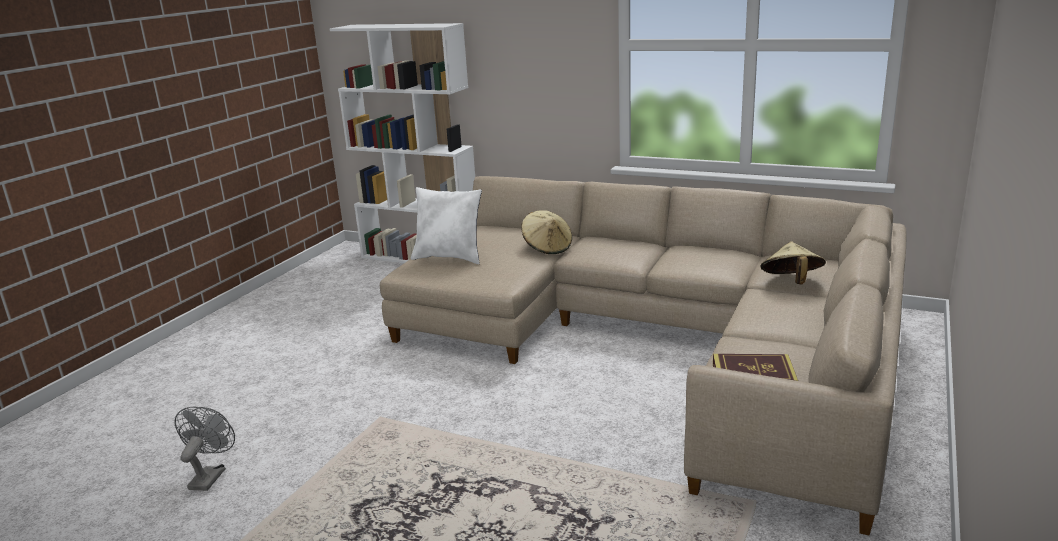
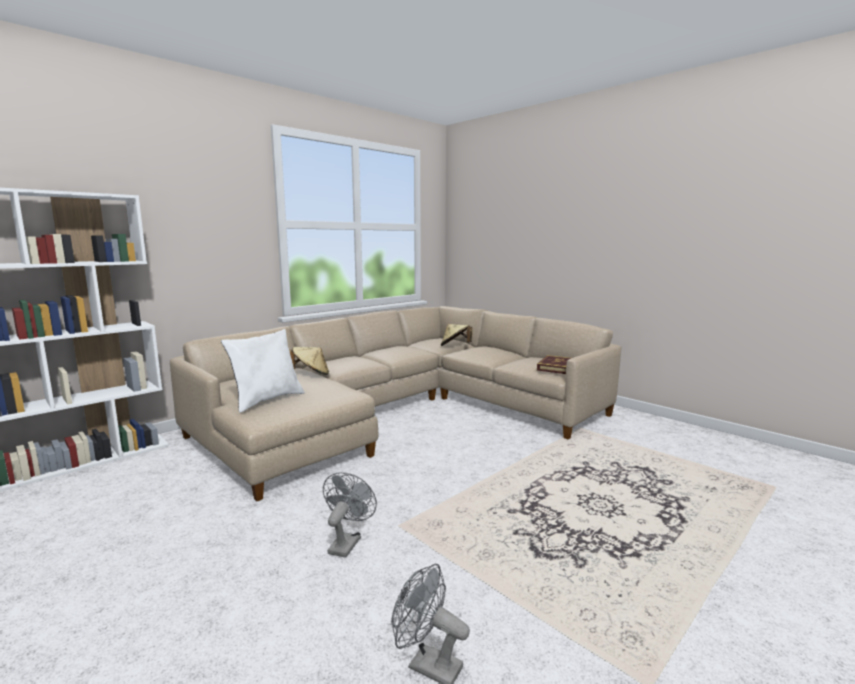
camera: 70 degrees left, 10 degrees down
(345, 401) = (347, 542): none -> grey fan

